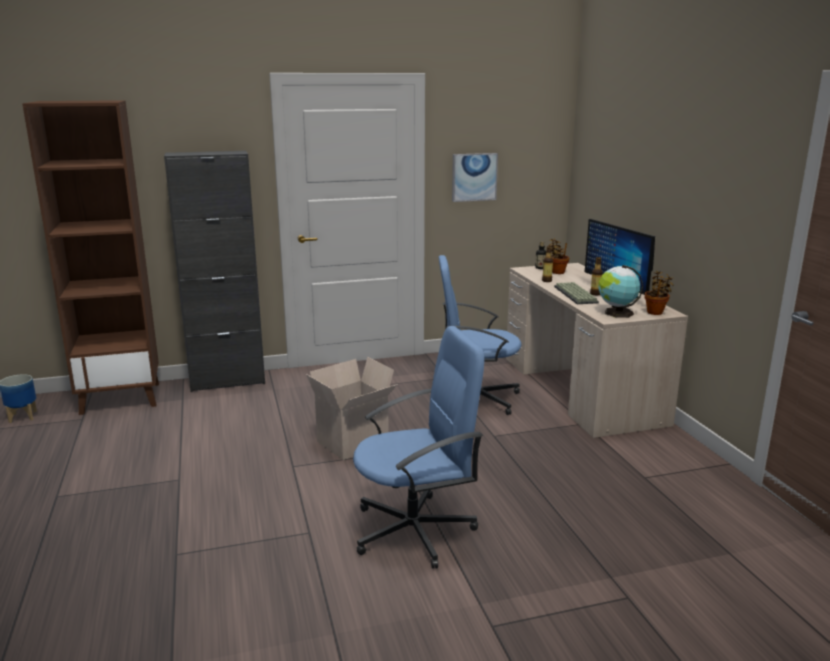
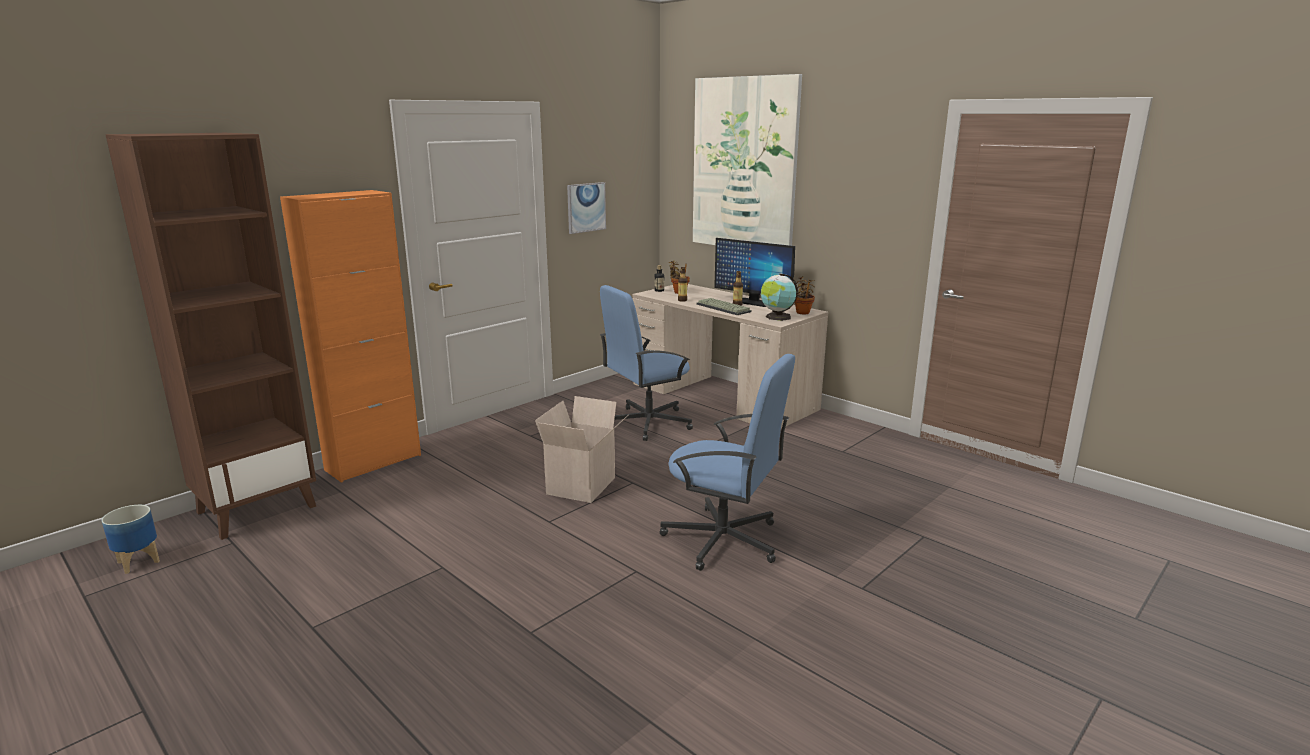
camera: 30 degrees left, 0 degrees up
(227, 381) = (373, 462): black cabinet -> orange cabinet
(415, 530) = (724, 540): blue office chair -> blue office chair turned 75 degrees clockwise
(634, 142) = (744, 165): none -> picture

